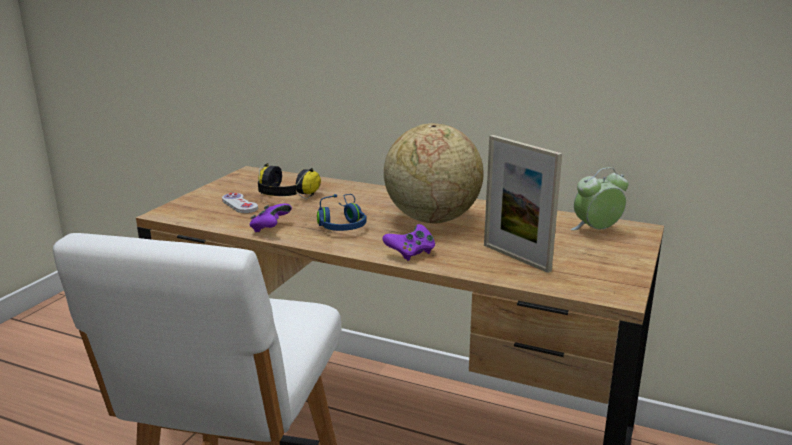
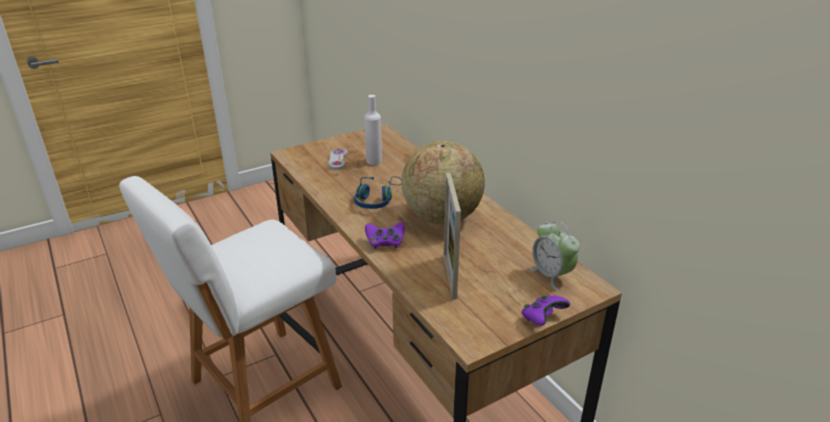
camera: 35 degrees right, 10 degrees up
(270, 228) = (329, 188): purple game controller -> purple game controller (542, 318)
(284, 196) = (374, 161): headphones -> white bottle
(596, 230) = (551, 275): alarm clock -> alarm clock turned 135 degrees counterclockwise

